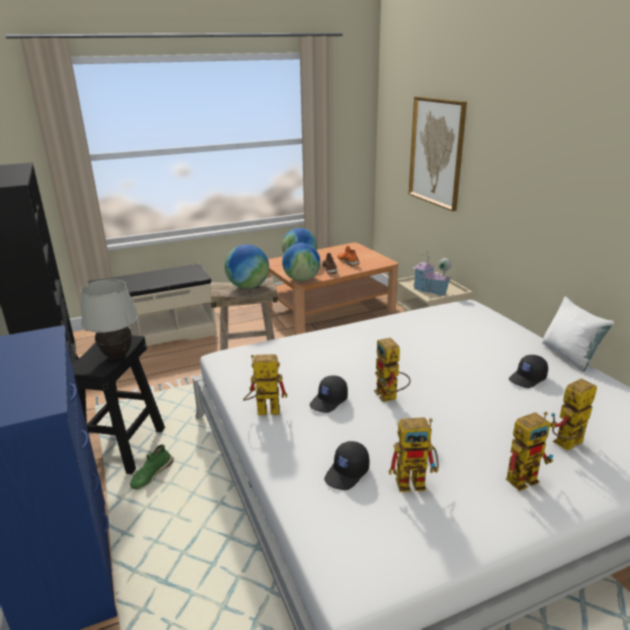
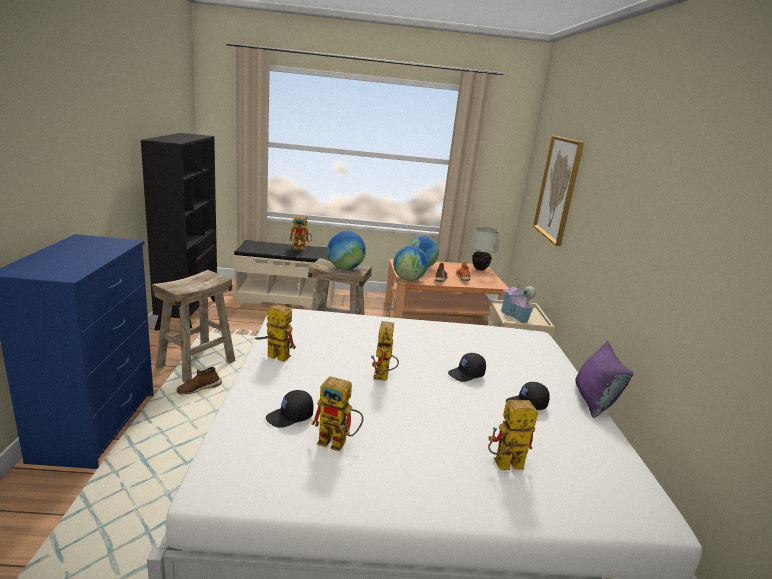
camera: 20 degrees right, 5 degrees down
(117, 356) = (201, 285): white table lamp -> white table lamp (479, 269)
(123, 447) = (196, 364): black stool -> beige stool
(151, 474) = (199, 388): green shoe -> brown shoe
(329, 401) = (330, 365): black cap -> black cap (466, 374)
(525, 476) = (438, 475): toy robot -> toy robot (302, 248)
(569, 356) = (593, 401): white pillow -> purple pillow

